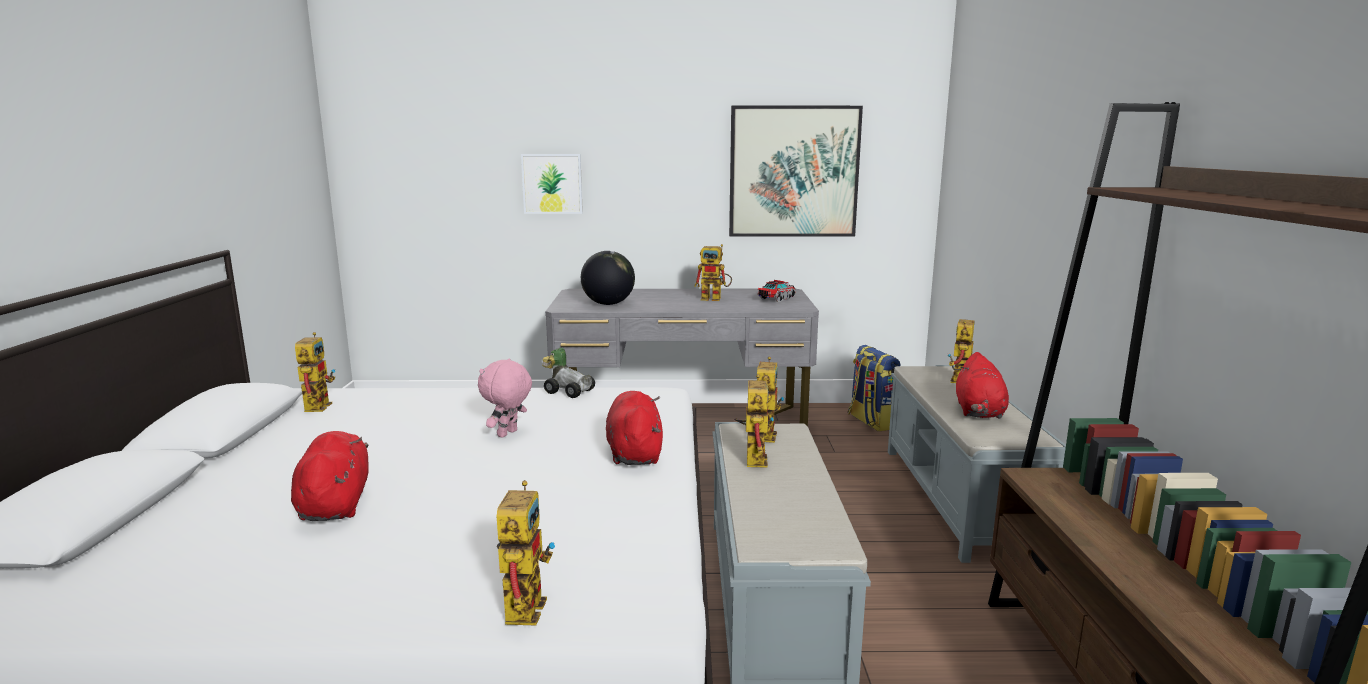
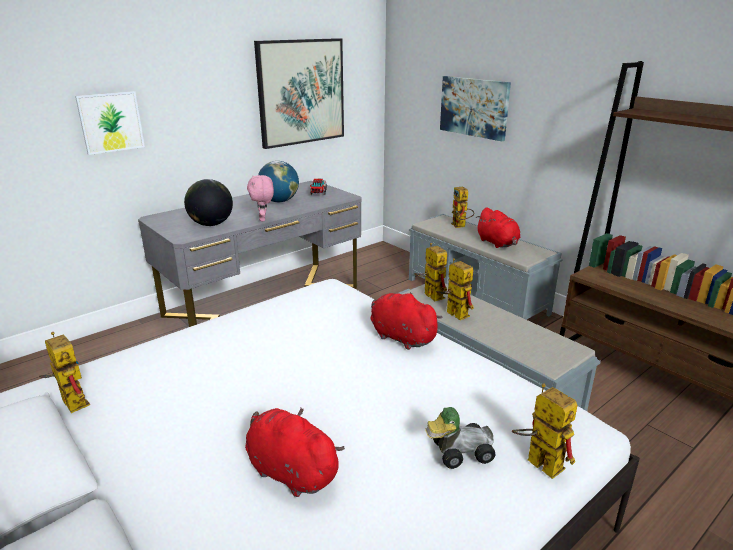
camera: 40 degrees left, 10 degrees up
(508, 434) = (294, 357): pink plush toy -> pink plush toy (263, 219)
(568, 391) = (266, 307): toy car -> toy car (458, 452)
(715, 299) = (279, 201): toy robot -> globe
(871, 422) = (375, 262): backpack -> none
(1008, 199) = (474, 107): none -> picture

